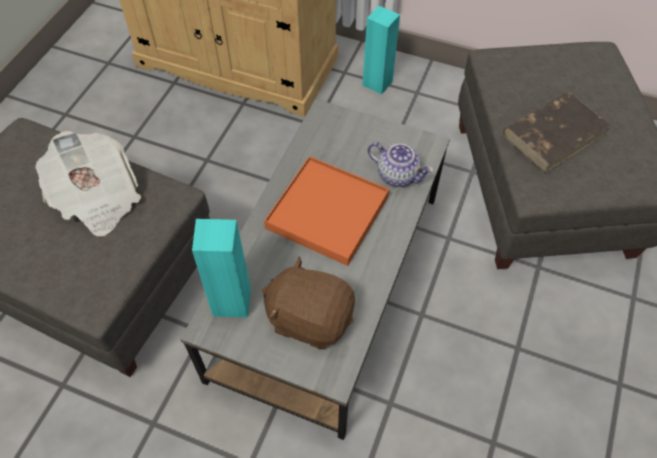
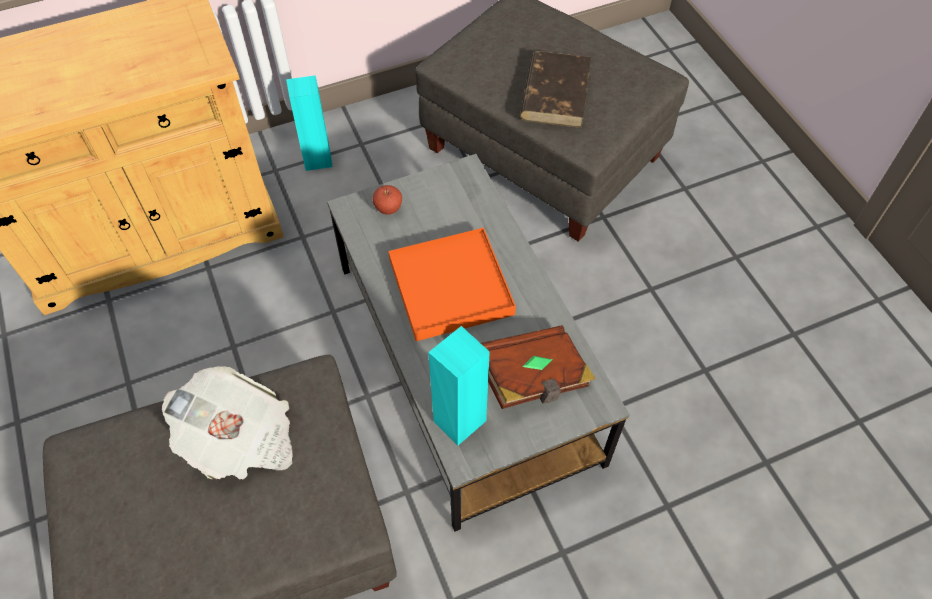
camera: 45 degrees left, 0 degrees up
(310, 317) = (533, 378): brown plush toy -> brown book
(347, 131) = (388, 208): none -> apple
(398, 175) = (471, 213): teapot -> none

